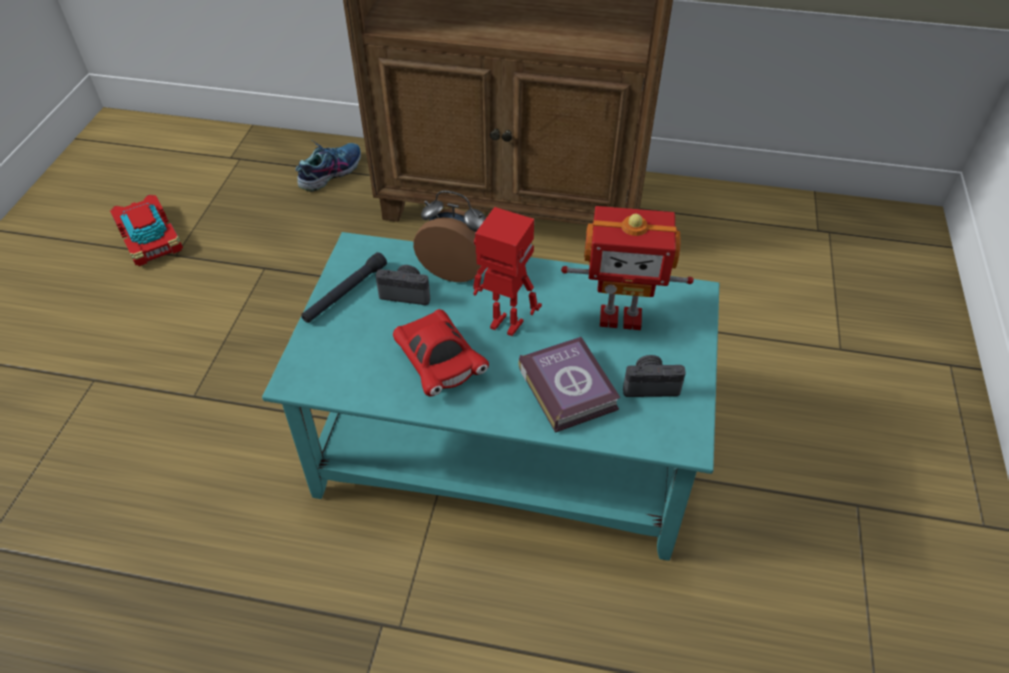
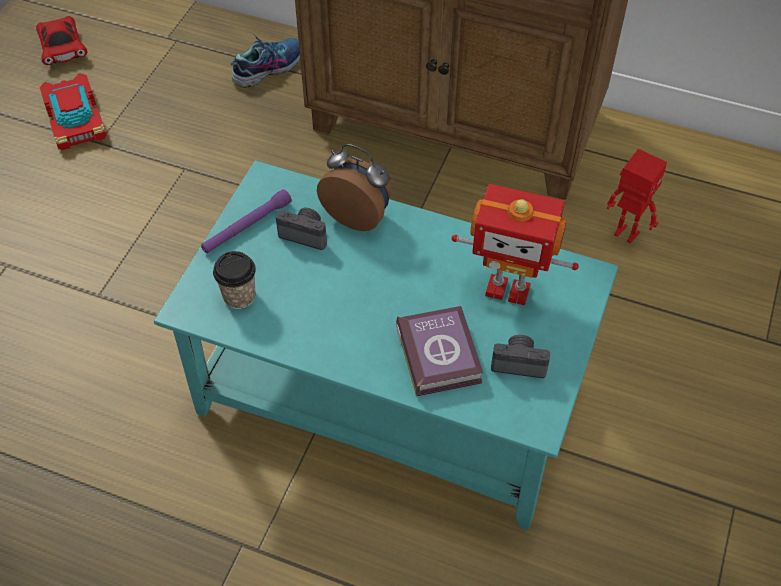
camera: 10 degrees right, 5 degrees up
(345, 293) = (247, 227): black flashlight -> purple flashlight
(350, 360) = (239, 296): none -> cup
(439, 363) = (322, 311): red toy car -> red toy car (63, 49)
(505, 326) = (393, 282): toy robot -> toy robot (625, 234)

